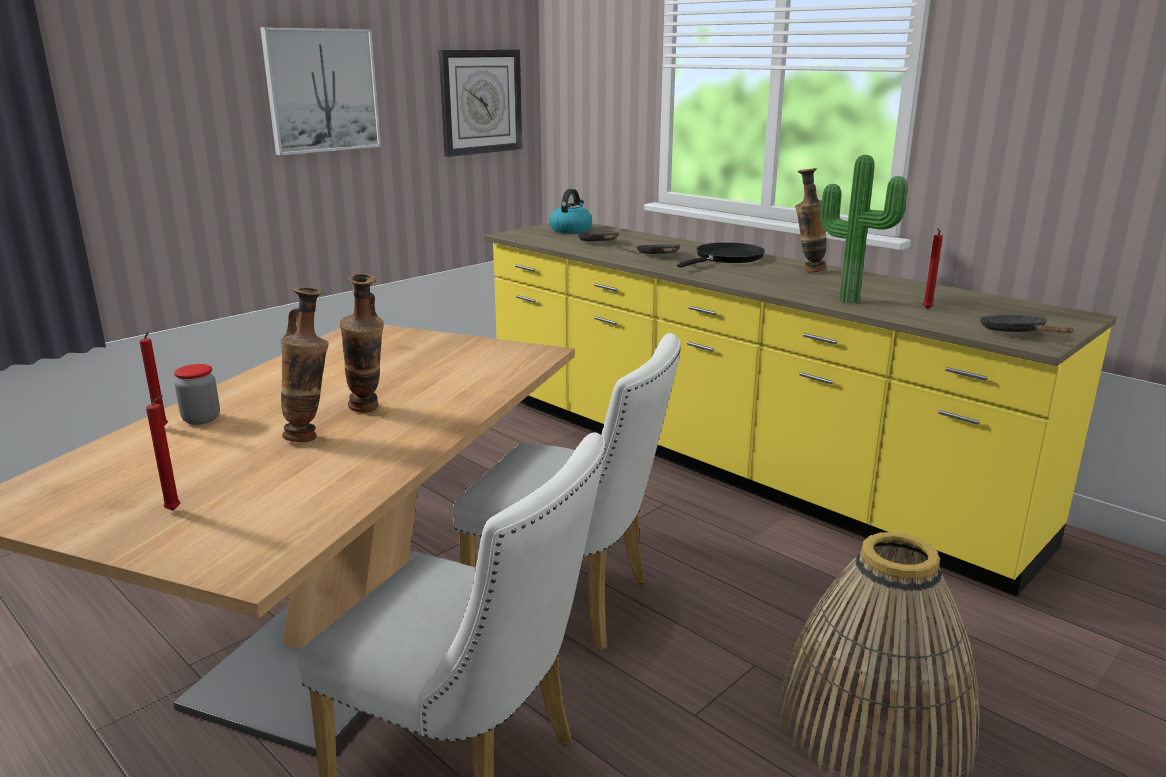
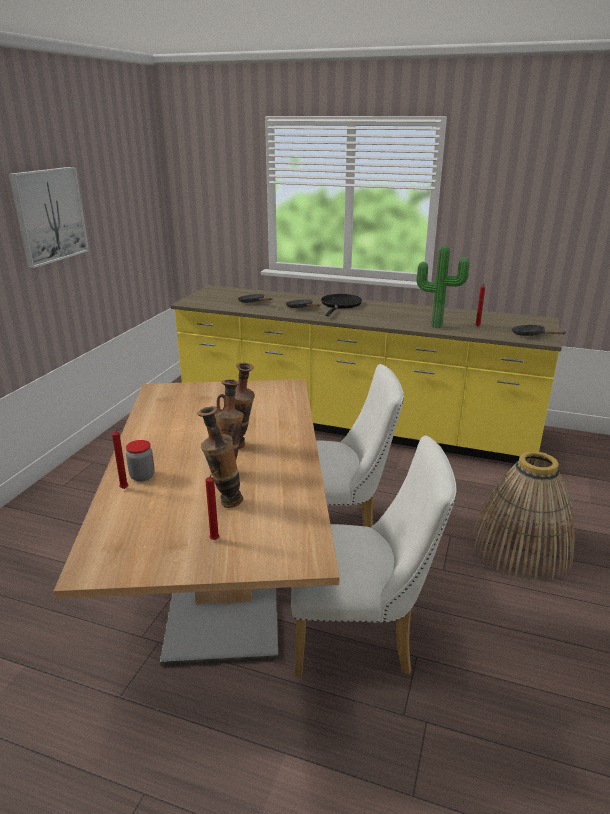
camera: 25 degrees left, 5 degrees up
(480, 102) = (136, 209): wall clock -> none
(570, 230) = (221, 294): kettle -> none
(807, 270) = (392, 308): vase -> vase (224, 502)

